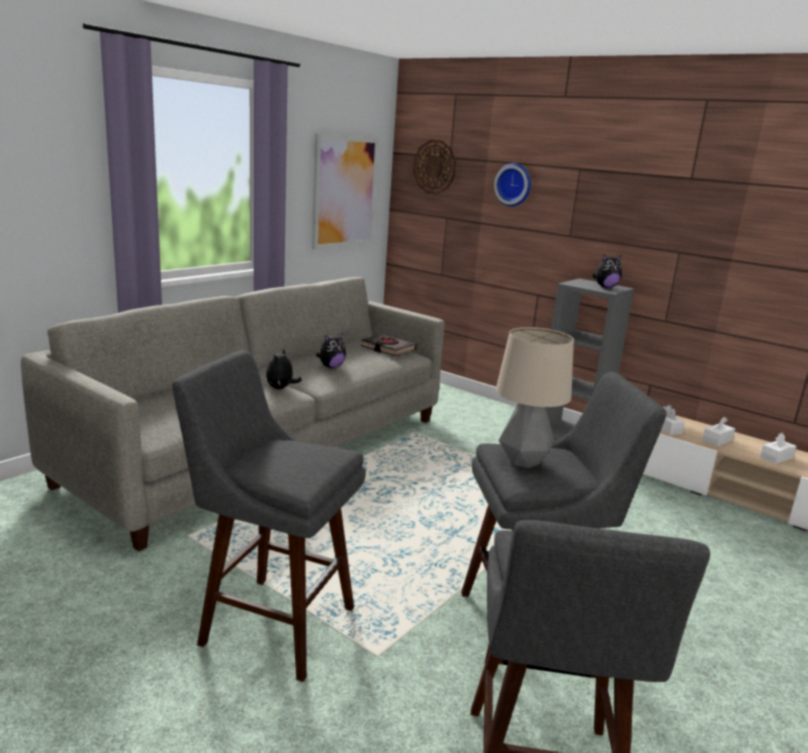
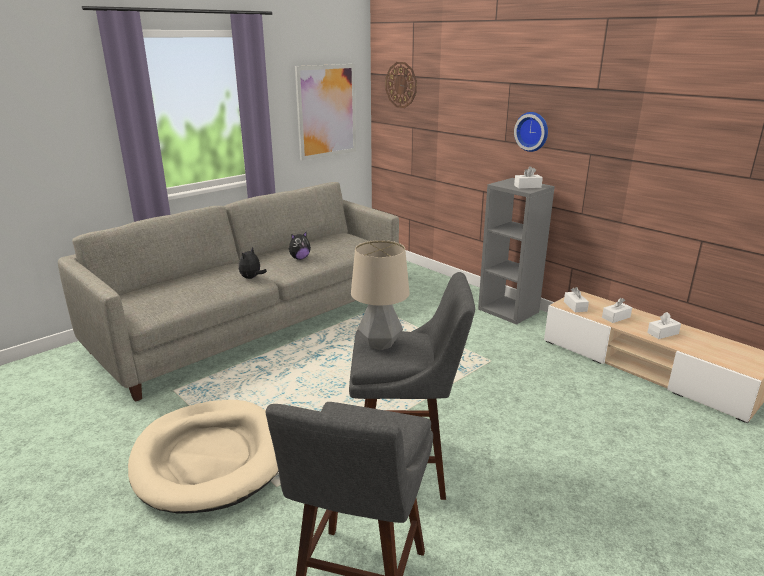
camera: 10 degrees right, 5 degrees up
(271, 623) = (210, 458): grey stool -> beige dog bed
(388, 348) = (353, 241): black book -> none
(514, 184) = (460, 98): wall clock -> wall clock (532, 131)
(605, 287) = (527, 186): plush toy -> white tissue box

